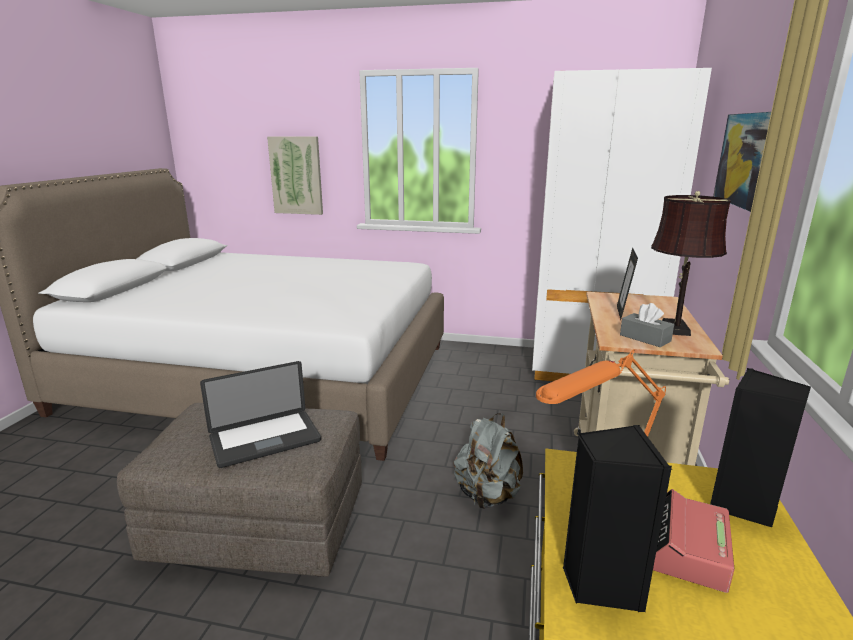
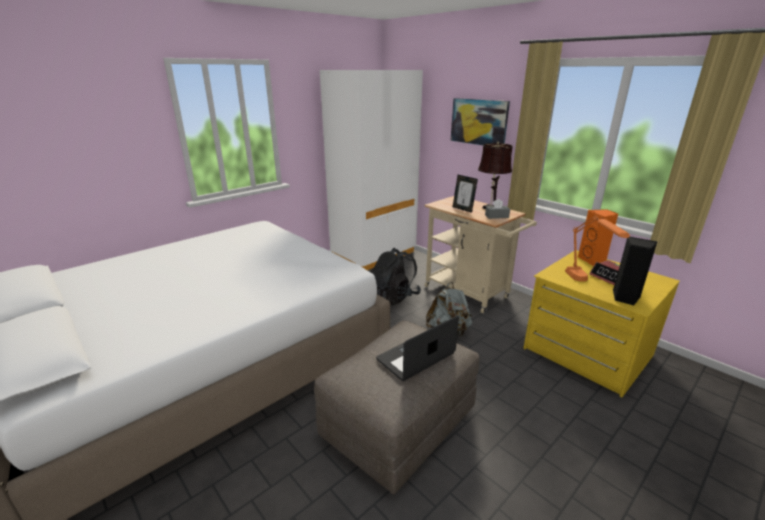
camera: 55 degrees left, 5 degrees up
(265, 439) = (416, 357): laptop -> laptop turned 135 degrees counterclockwise
(296, 175) = (106, 169): picture -> none
(511, 421) = (394, 297): none -> black backpack
(743, 506) = (592, 260): black speaker -> orange speaker

